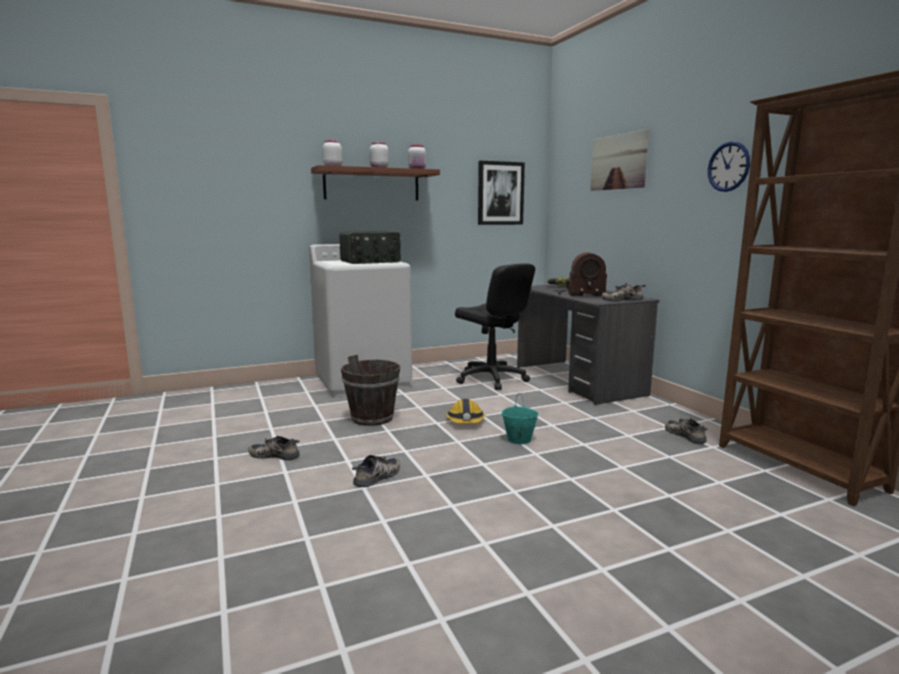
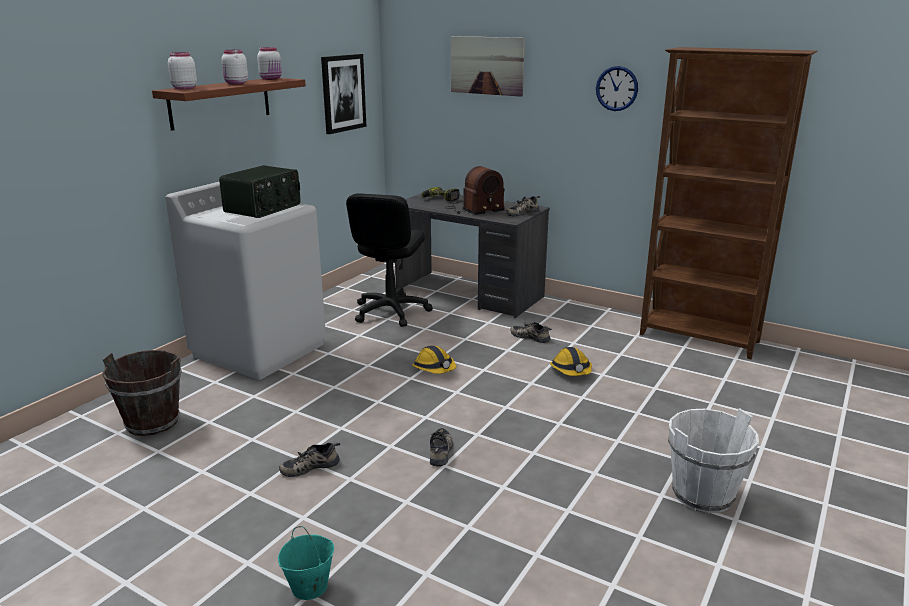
camera: 35 degrees left, 10 degrees up
(372, 418) = (342, 392): brown bucket -> brown bucket (152, 423)
(491, 379) = (390, 312): black office chair -> black office chair turned 90 degrees clockwise
(519, 440) = (502, 373): turquoise bucket -> turquoise bucket (309, 587)
(579, 614) = (702, 495): none -> white bucket
(591, 455) = (571, 371): none -> hard hat
(686, 435) = (610, 330): shoe -> shoe (531, 337)

